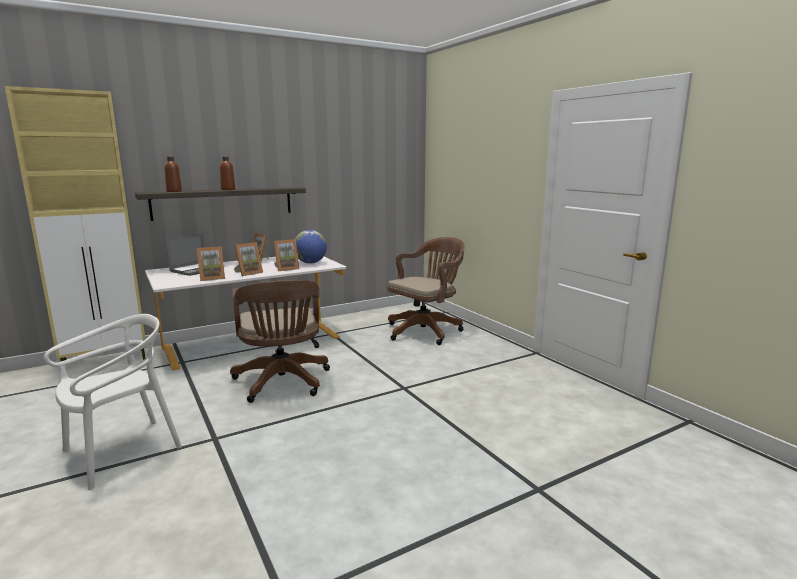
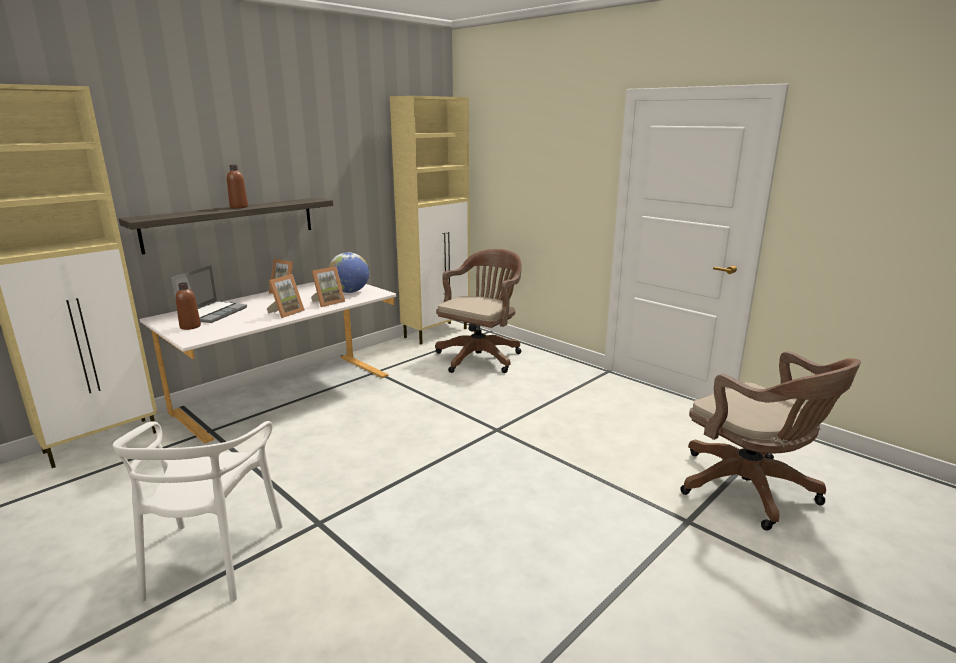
camera: 15 degrees left, 5 degrees up
(122, 451) = (212, 559): white chair -> white chair turned 150 degrees clockwise
(174, 191) = (172, 214): brown bottle -> brown bottle (190, 326)
(212, 278) = (245, 324): picture frame -> none
(282, 383) = (356, 442): brown office chair -> brown office chair (752, 490)
(400, 309) = (436, 333): none -> beige cabinet

